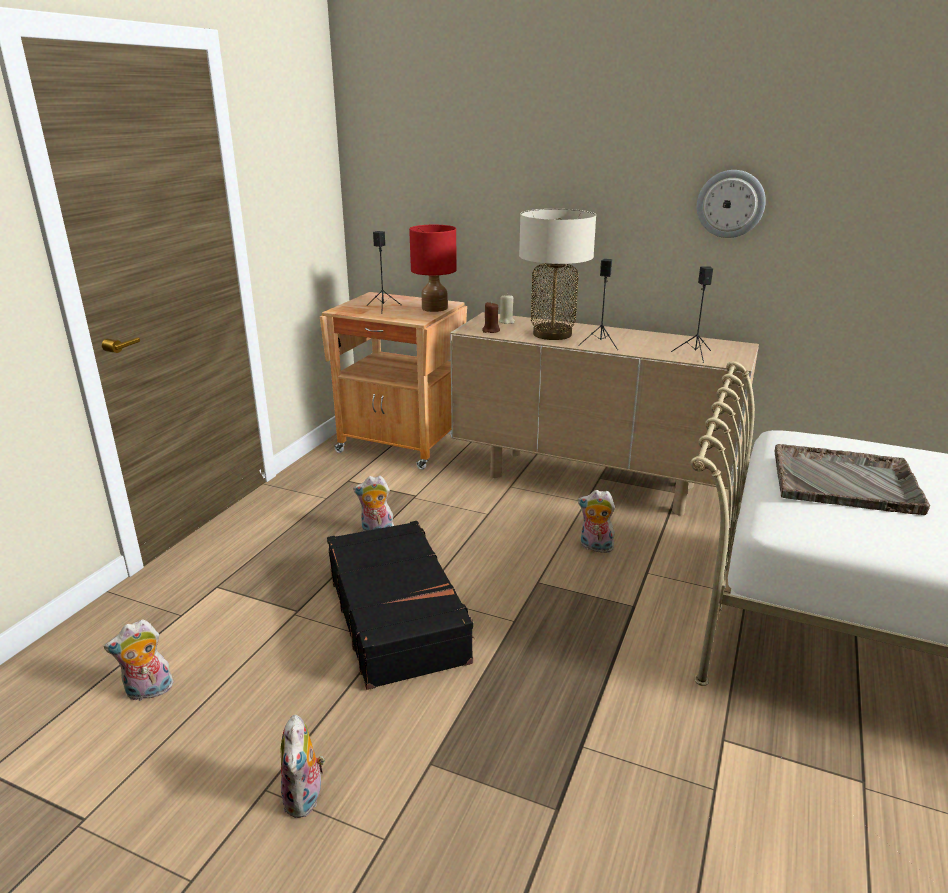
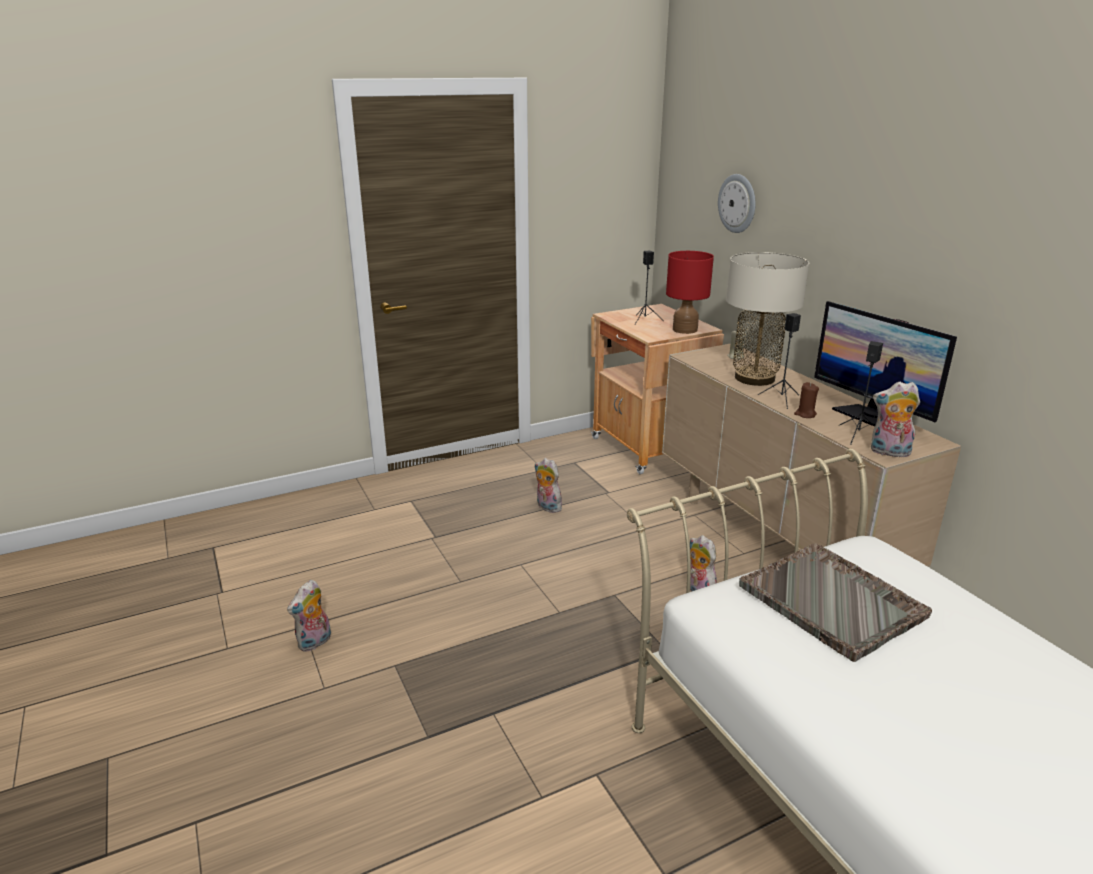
camera: 40 degrees right, 0 degrees up
(148, 692) = (312, 544): plush toy -> plush toy (889, 452)
(397, 615) = (489, 569): black suitcase -> none
(491, 330) = (705, 361): brown candle -> brown candle (805, 414)
(677, 340) = (871, 416): none -> monitor
(730, 204) = (955, 278): wall clock -> wall clock (737, 203)

